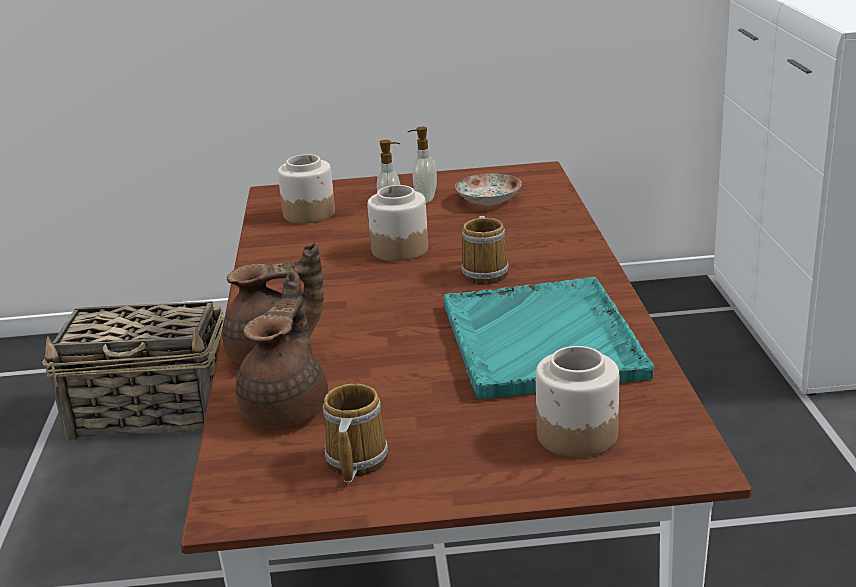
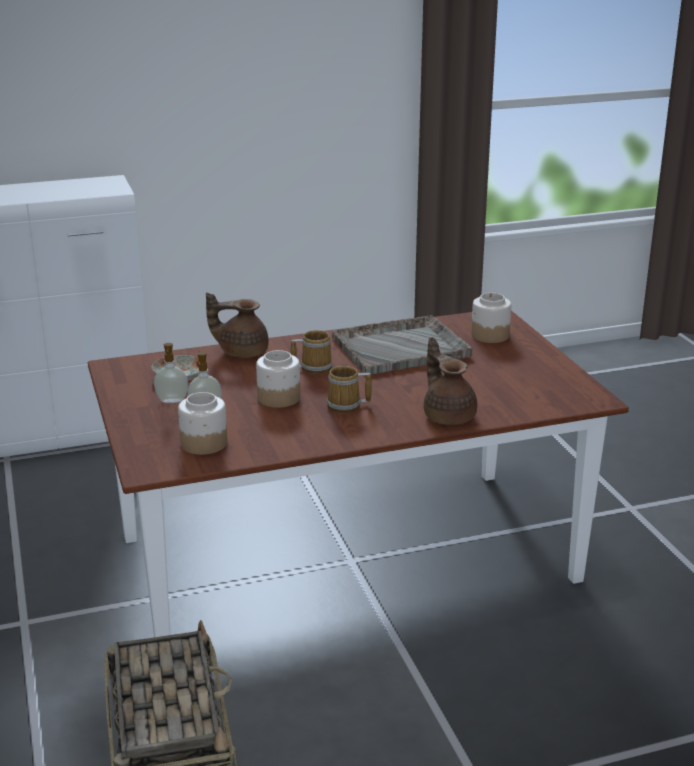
camera: 105 degrees left, 0 degrees up
(288, 408) = (505, 401): brown teapot -> brown teapot (242, 352)
(354, 462) = (542, 378): mug -> mug (346, 406)
(541, 341) = (402, 347): turquoise tray -> grey tray

